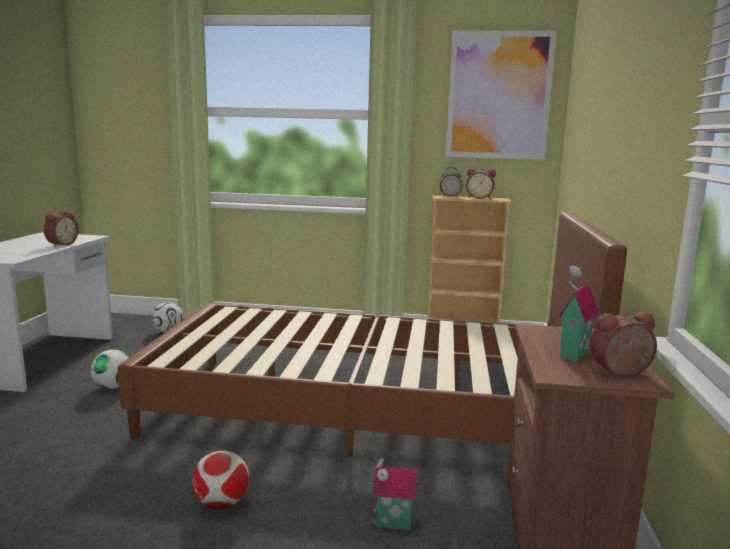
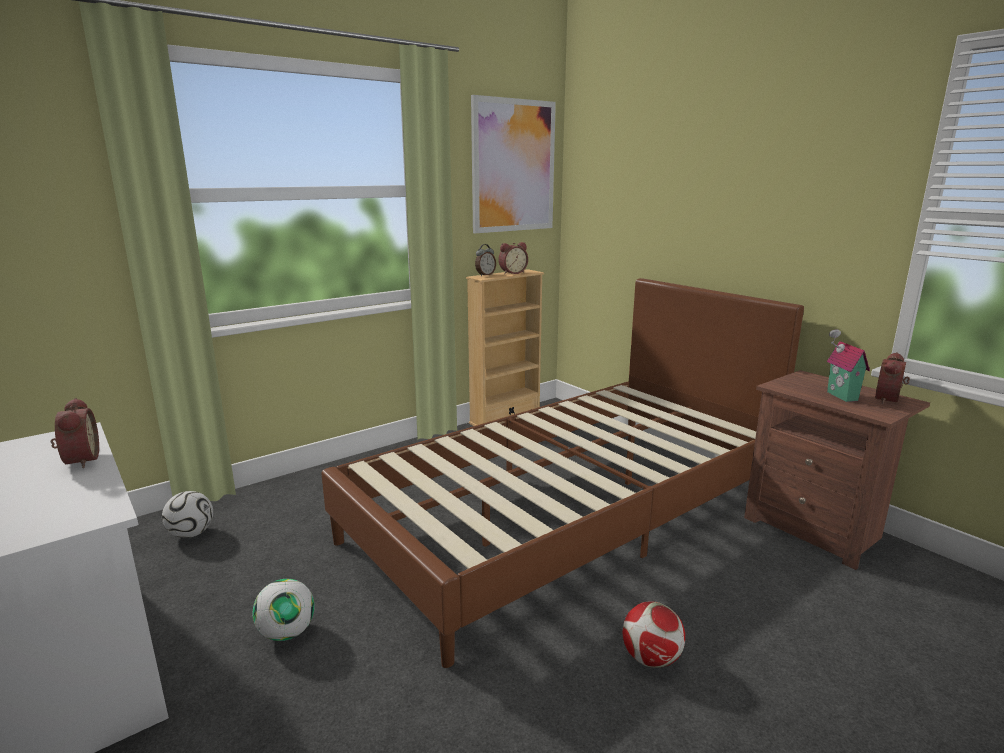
camera: 45 degrees left, 5 degrees up
(393, 525) = (759, 587): toy house -> none

